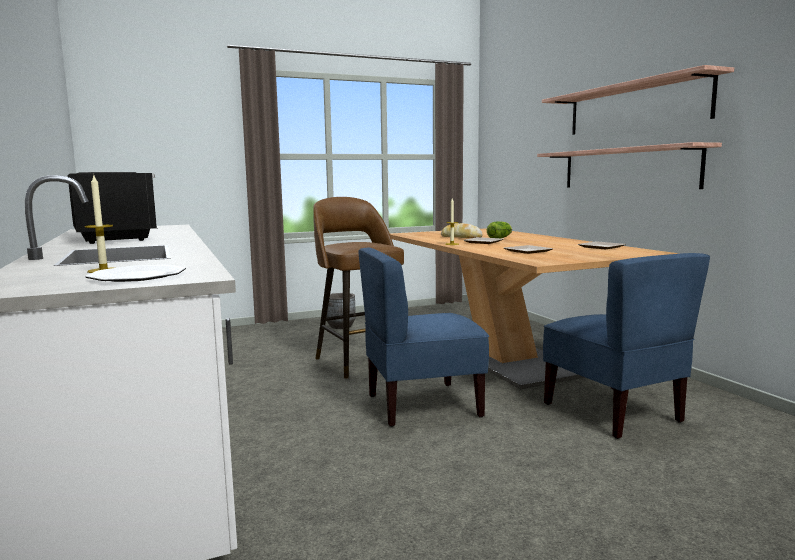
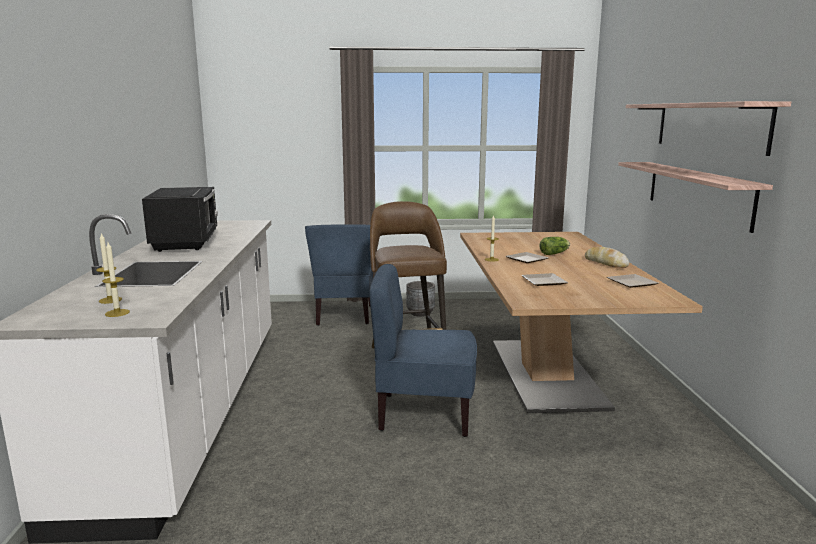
camera: 20 degrees right, 5 degrees up
(138, 276) = (117, 313): plate -> candle
(461, 237) = (518, 248): bread -> bread (605, 263)
(613, 412) = (597, 457): blue chair -> blue chair (343, 315)

